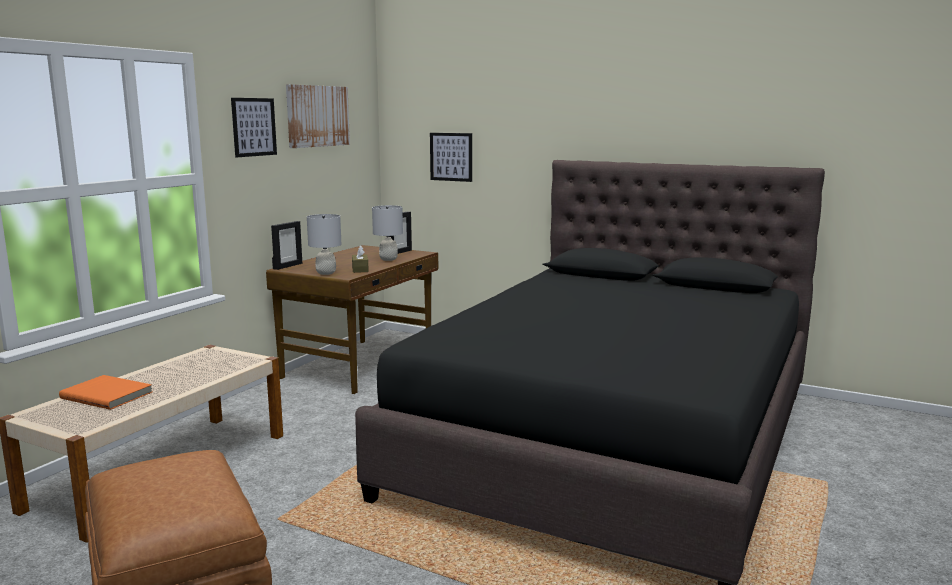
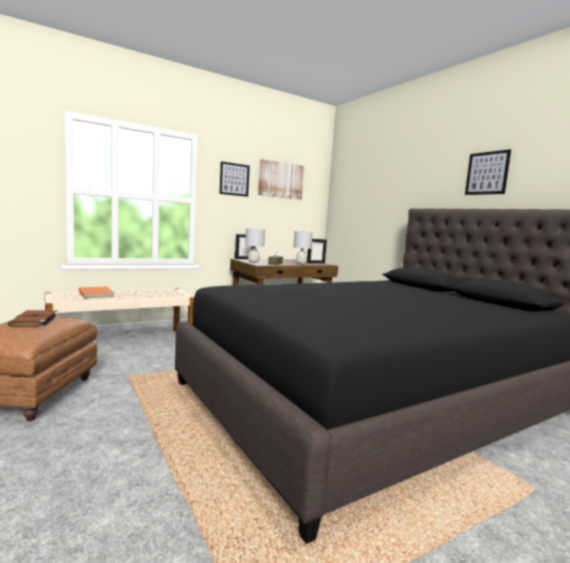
camera: 30 degrees right, 5 degrees down
(165, 475) = (34, 321): none -> brown book
(451, 157) = (360, 209): picture -> picture (487, 173)

